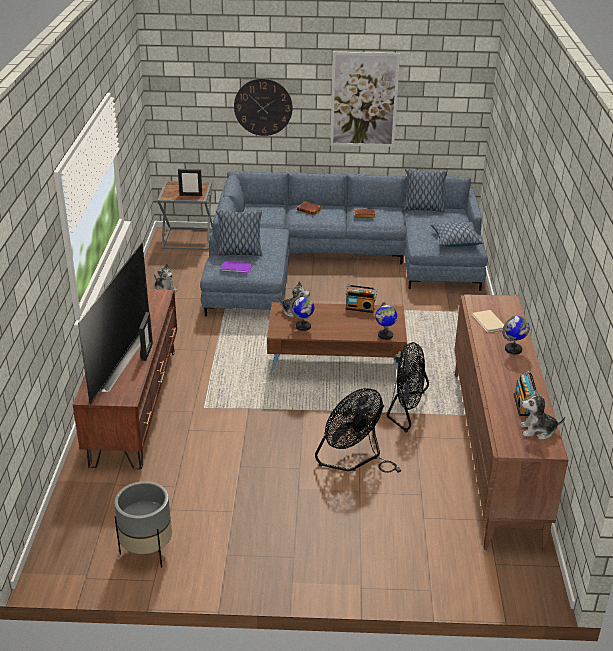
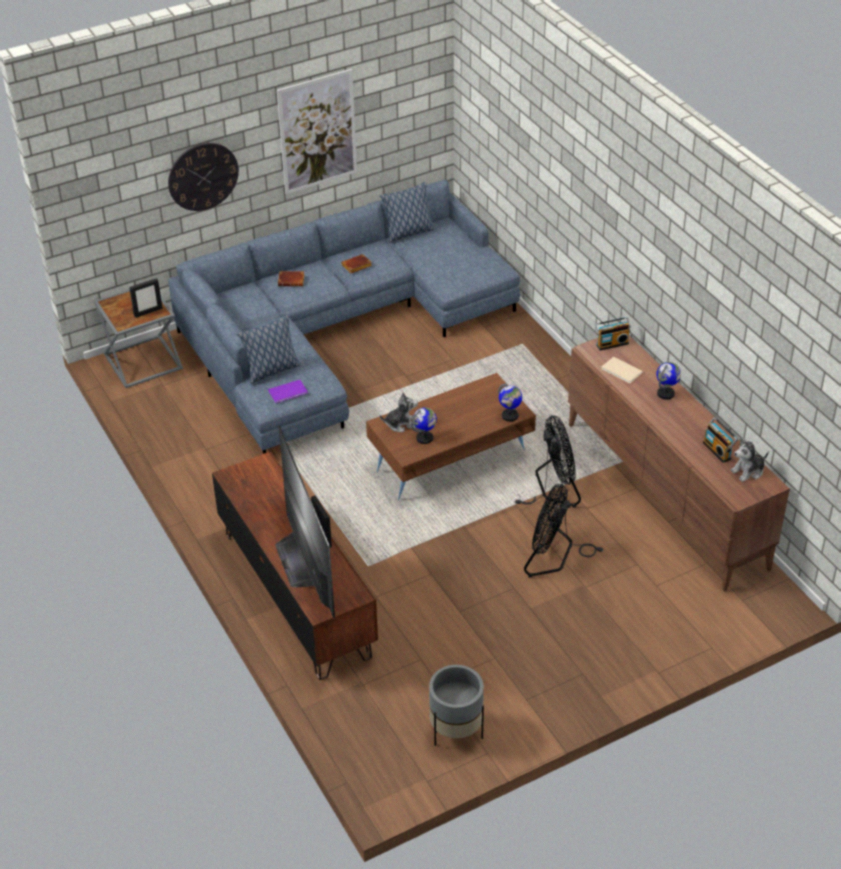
camera: 30 degrees left, 10 degrees up
(165, 289) = (186, 442): plush toy -> none
(360, 308) = (459, 393): radio -> radio (611, 343)
(455, 240) = (477, 266): pillow -> none

